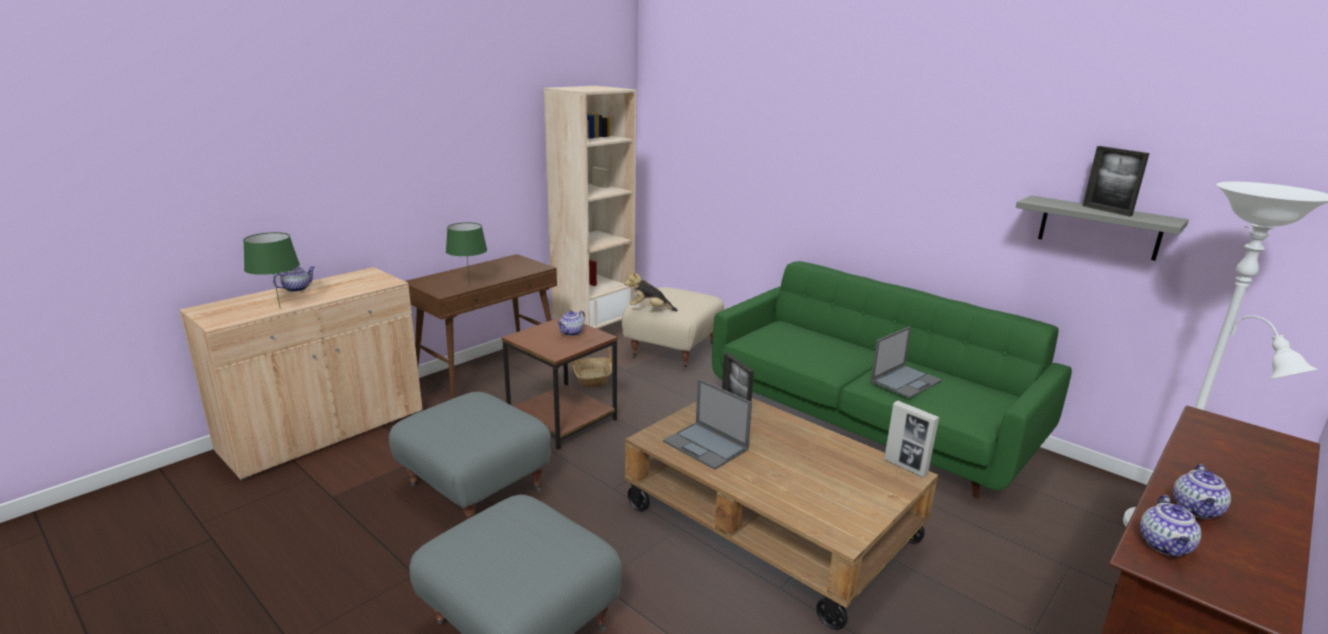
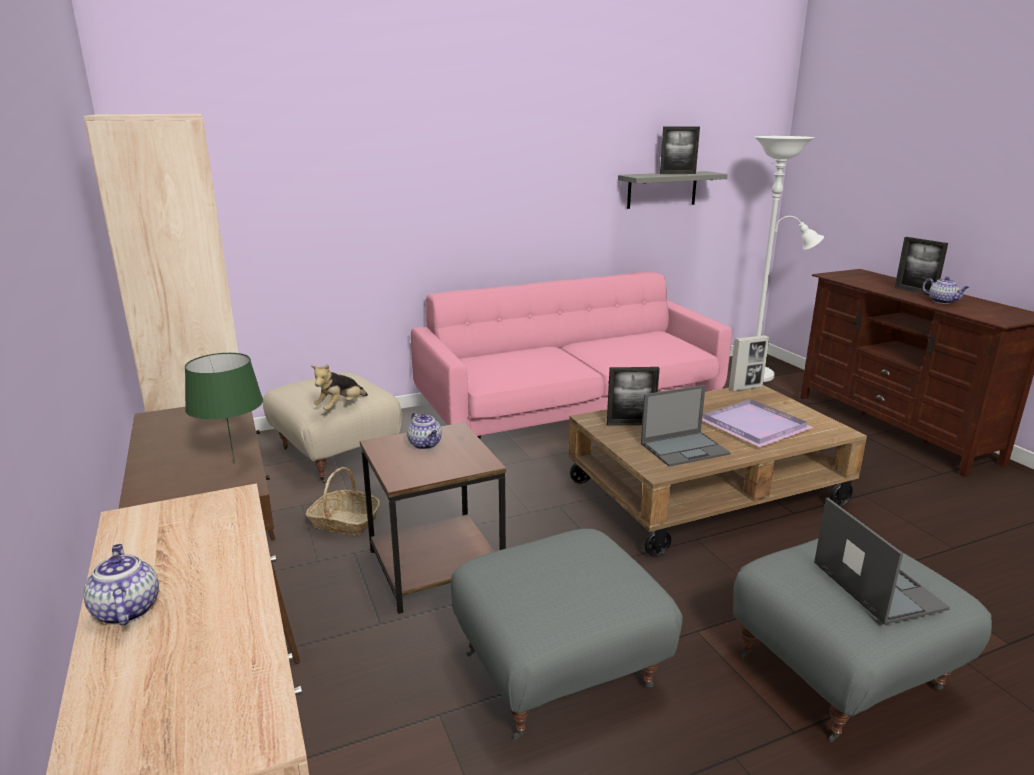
camera: 65 degrees left, 0 degrees up
(280, 308) = (247, 633): green table lamp -> none
(796, 479) = (753, 427): none -> purple tray
(867, 421) = (571, 409): green sofa -> pink sofa
(906, 381) = (623, 349): laptop -> laptop (876, 584)
(1165, 546) = (984, 315): teapot -> none
(1227, 487) = (915, 291): none -> picture frame

